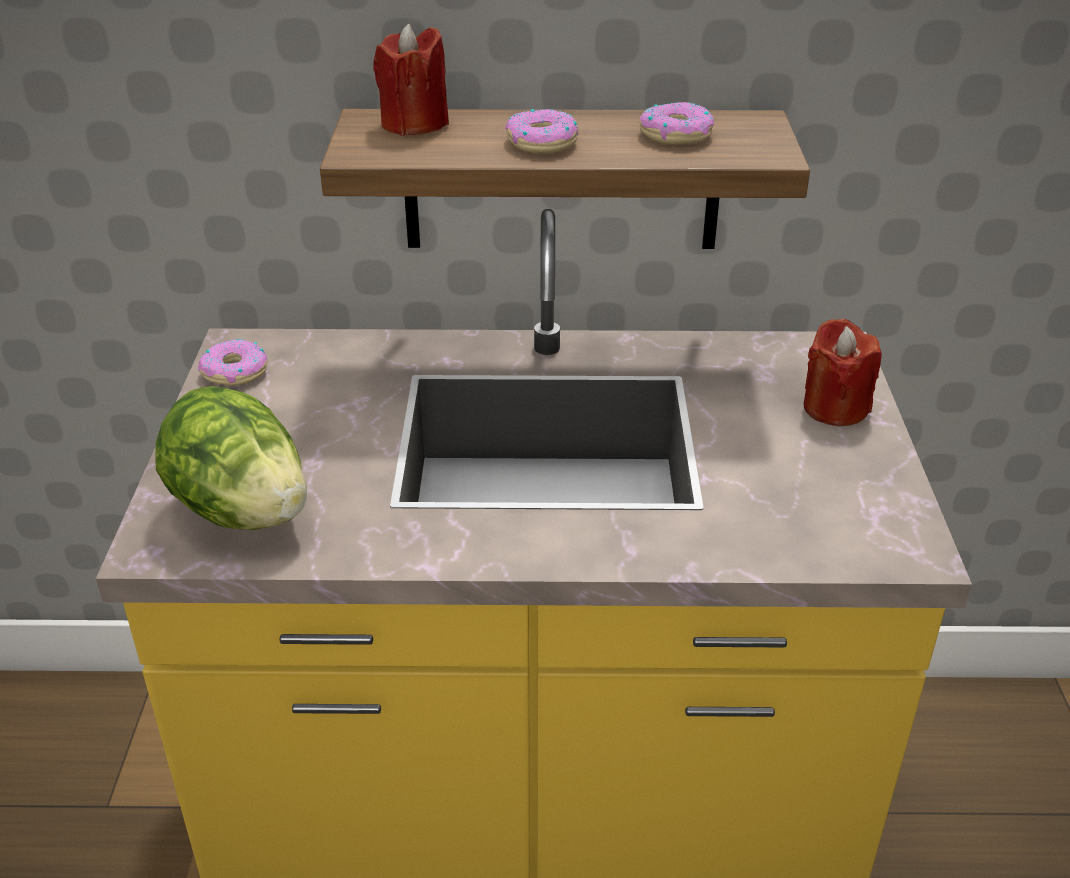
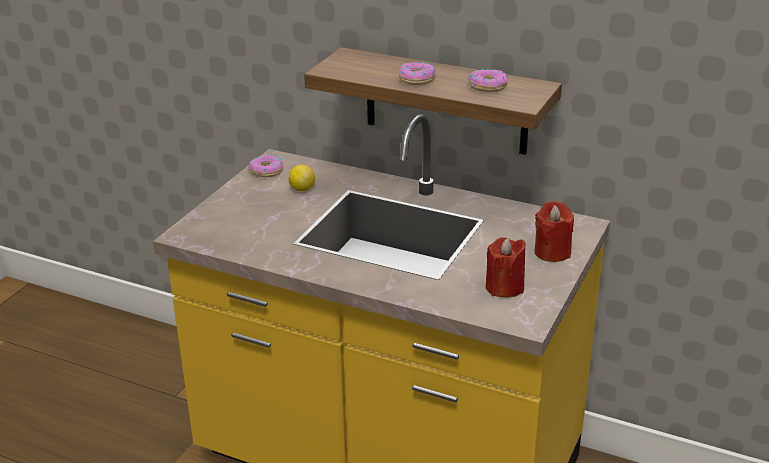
camera: 25 degrees right, 5 degrees down
(242, 511) = (228, 230): lettuce -> none
(327, 392) = (302, 189): none -> lemon
(414, 124) = (366, 60): red candle -> red candle (504, 287)

